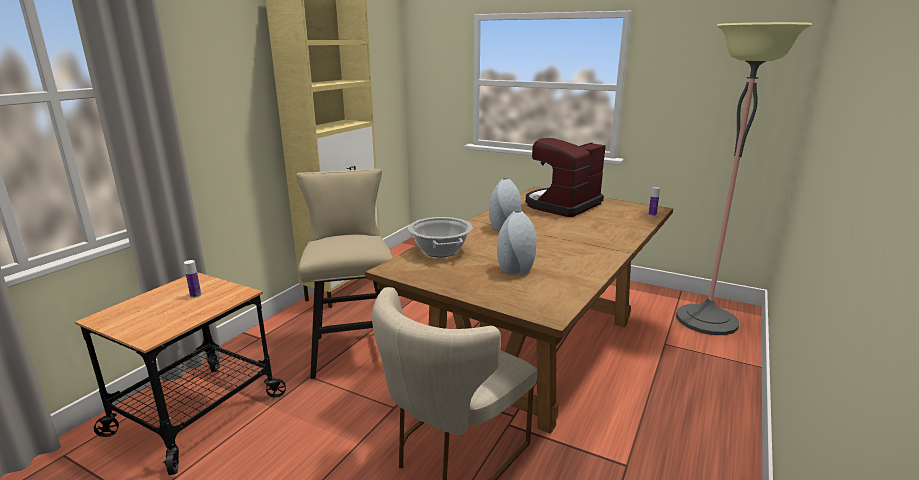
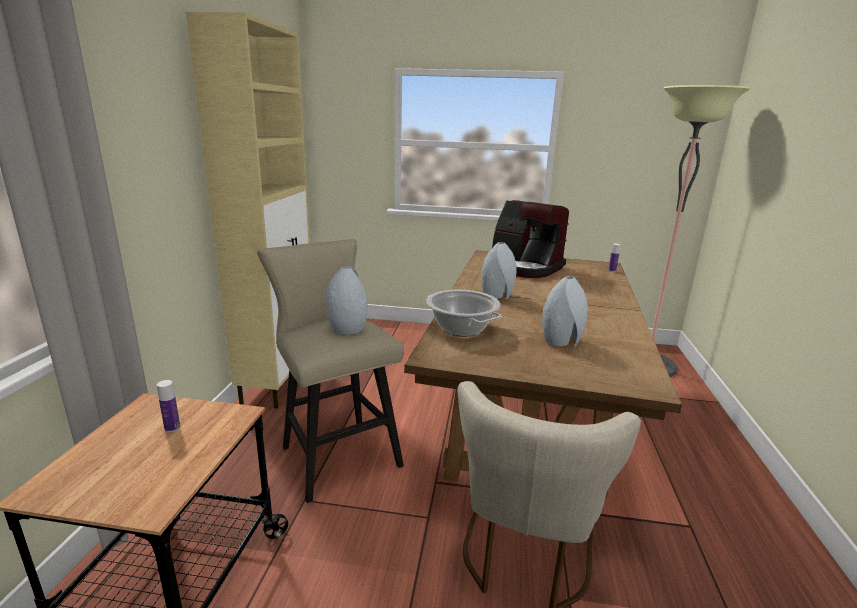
camera: 20 degrees left, 0 degrees up
(353, 242) = (346, 328): none -> grey vase
(562, 205) = (524, 267): coffee machine -> coffee machine turned 75 degrees counterclockwise

